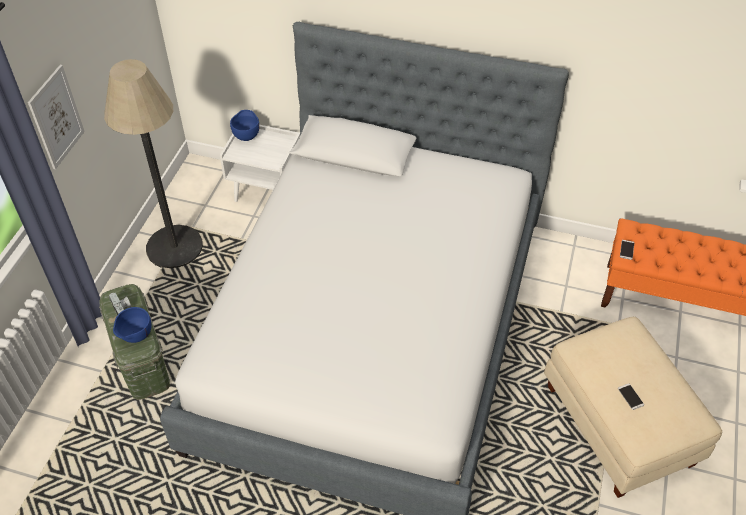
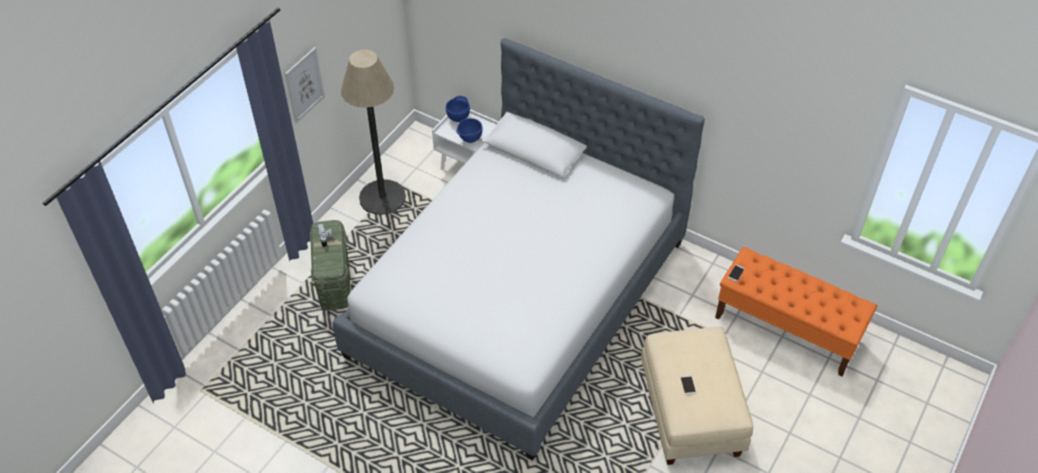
camera: 15 degrees right, 0 degrees up
(136, 337) = (330, 261): blue bowl -> blue bowl (469, 140)

